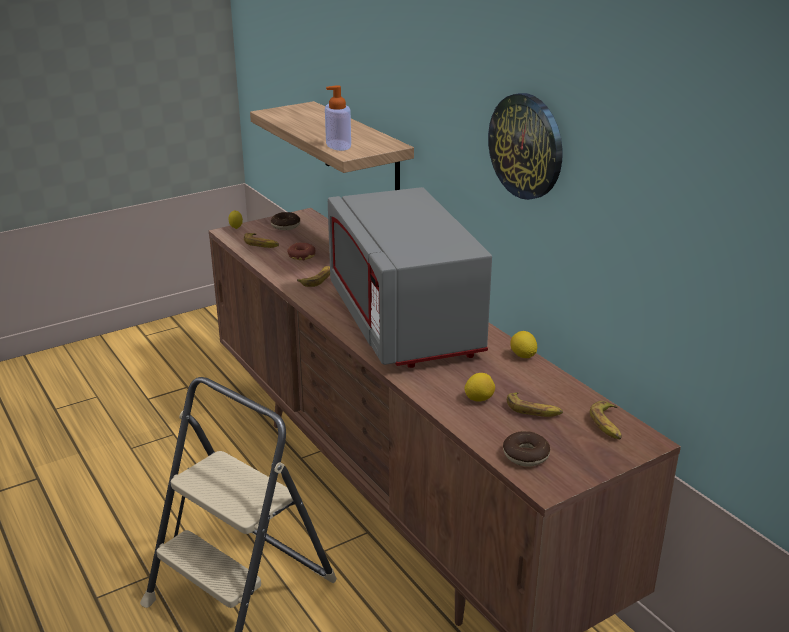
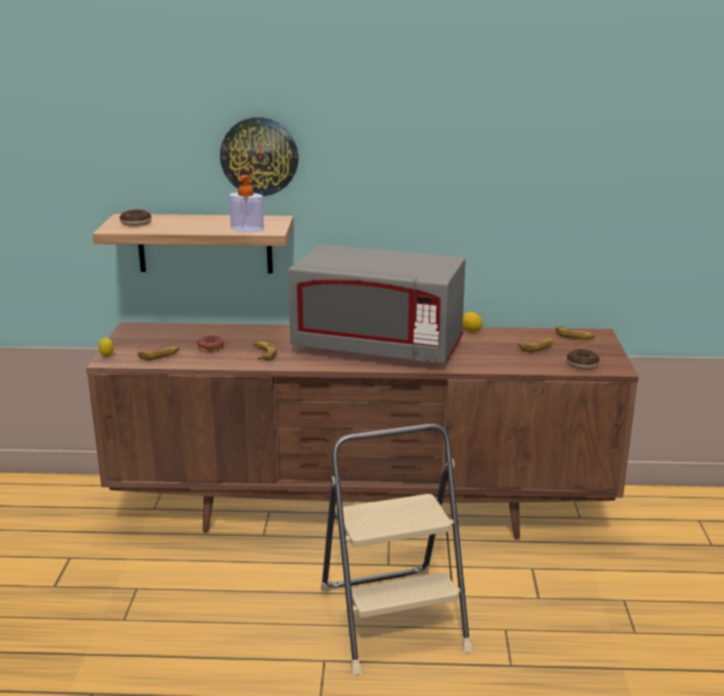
camera: 55 degrees left, 5 degrees down
(285, 226) = (140, 339): donut -> donut (136, 223)
(479, 399) = (507, 356): lemon -> none
(526, 146) = (440, 177): wall clock -> wall clock (259, 156)

